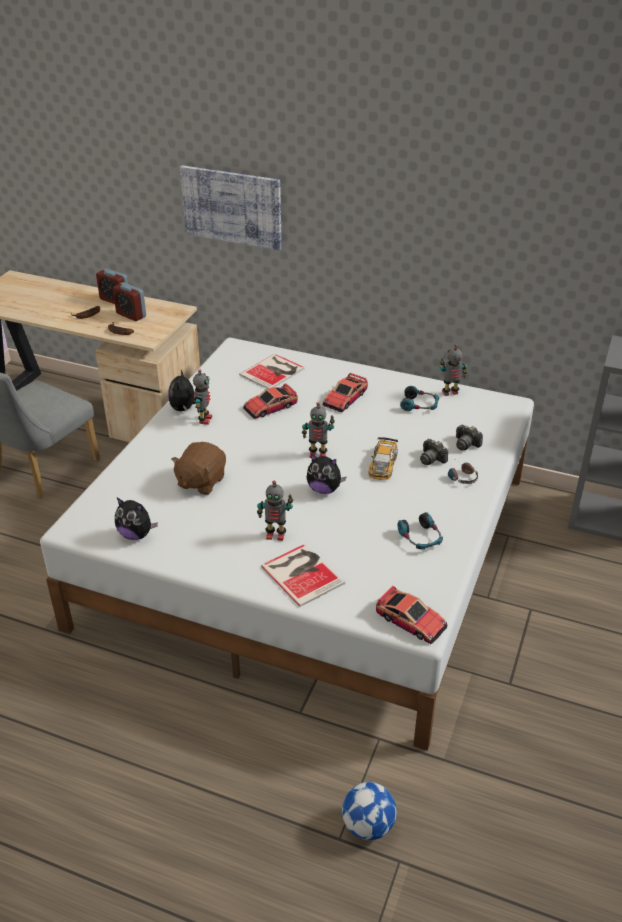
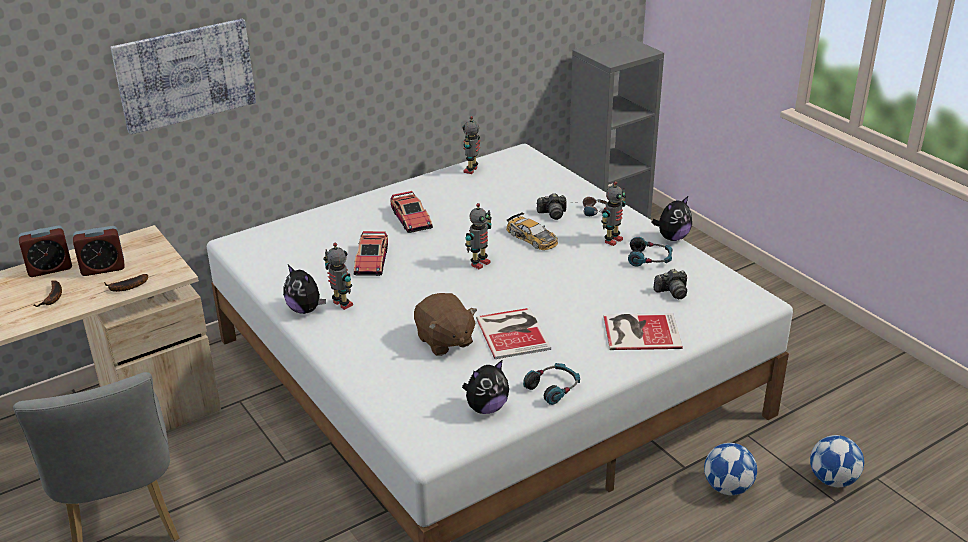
camera: 55 degrees left, 5 degrees down
(274, 372) = (314, 238): book -> book (513, 332)
(275, 535) = (572, 327): toy robot -> toy robot (612, 240)
(296, 751) = (727, 488): none -> football
(324, 489) = (535, 279): plush toy -> plush toy (672, 238)
(411, 621) = (745, 302): toy car -> none
(419, 405) = (470, 190): headphones -> headphones (553, 388)
(466, 444) = (551, 192): camera -> camera (672, 292)

